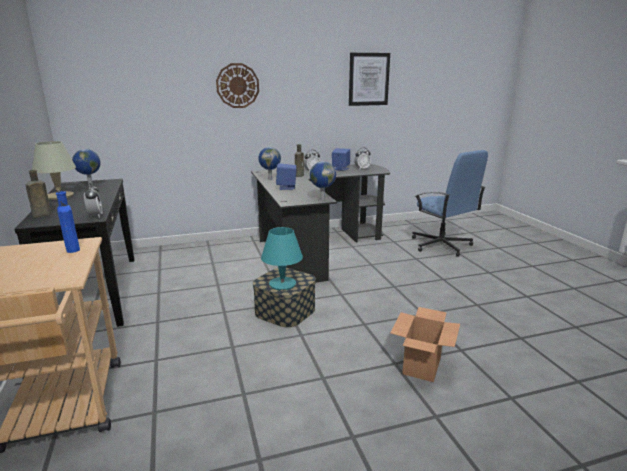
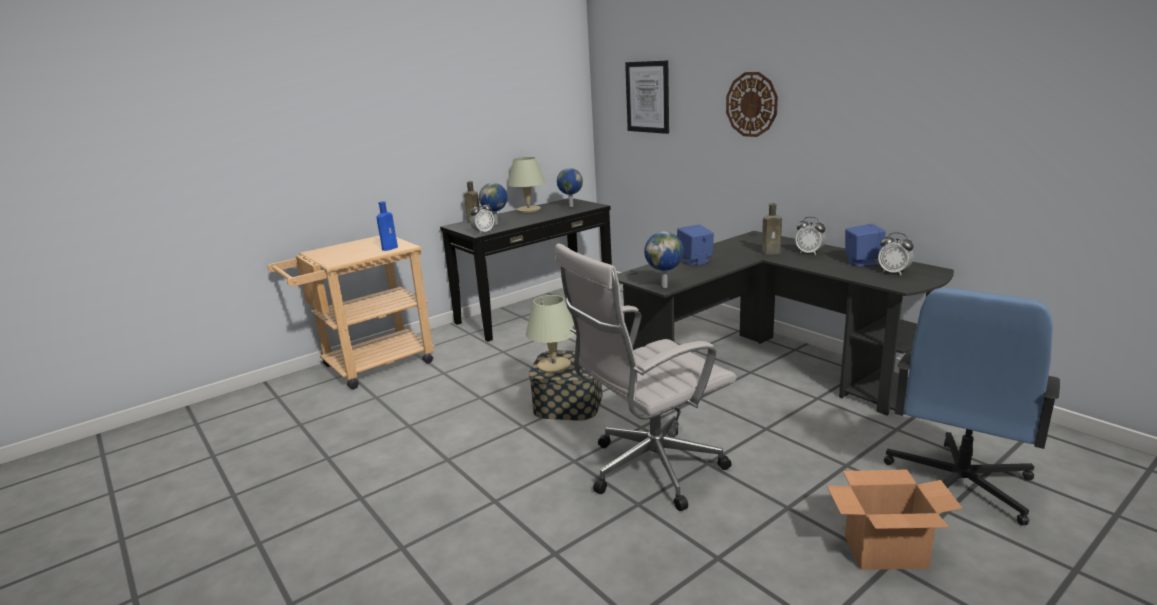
camera: 70 degrees right, 0 degrees up
(270, 179) = (724, 246): globe -> globe (496, 224)
(282, 284) = (554, 366): turquoise table lamp -> beige table lamp
(368, 79) = (975, 99): picture -> picture (648, 97)
(391, 303) = (649, 470): none -> white office chair
(422, 366) = (498, 523): cardboard box -> cardboard box (884, 553)

